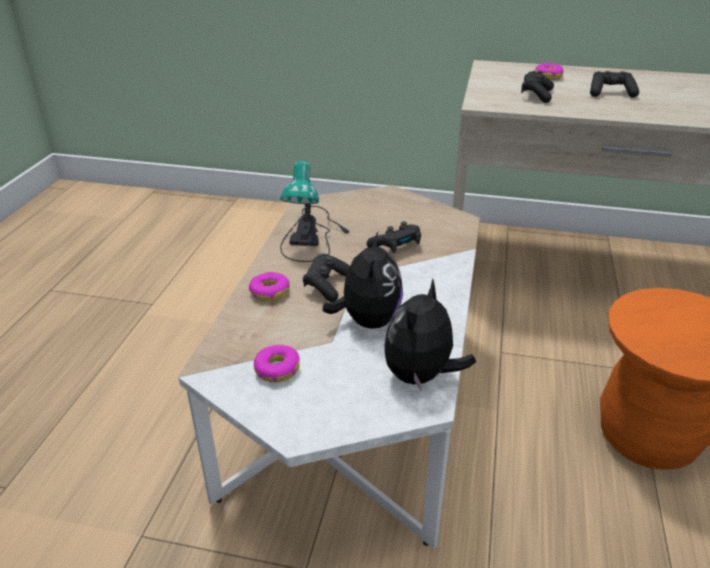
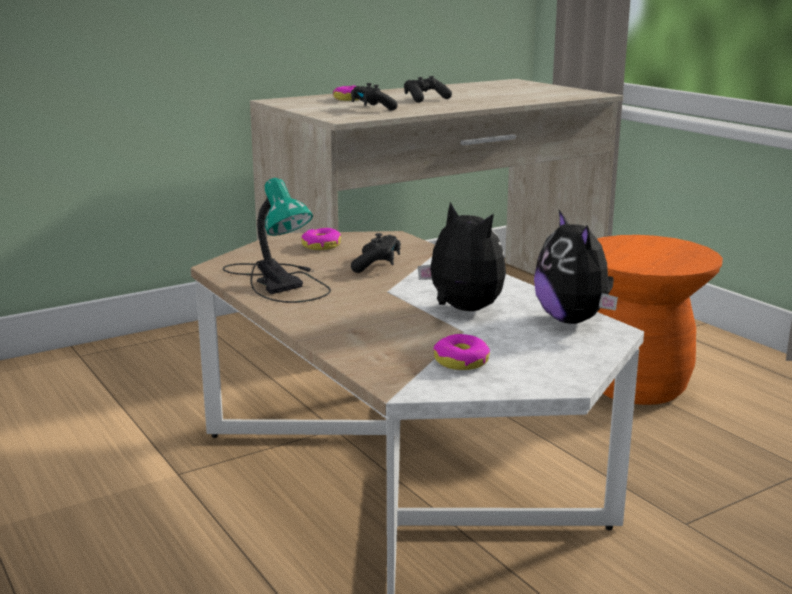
camera: 45 degrees left, 15 degrees down
(269, 292) = (333, 326): donut -> donut (321, 246)
(326, 285) = (375, 304): black game controller -> none

